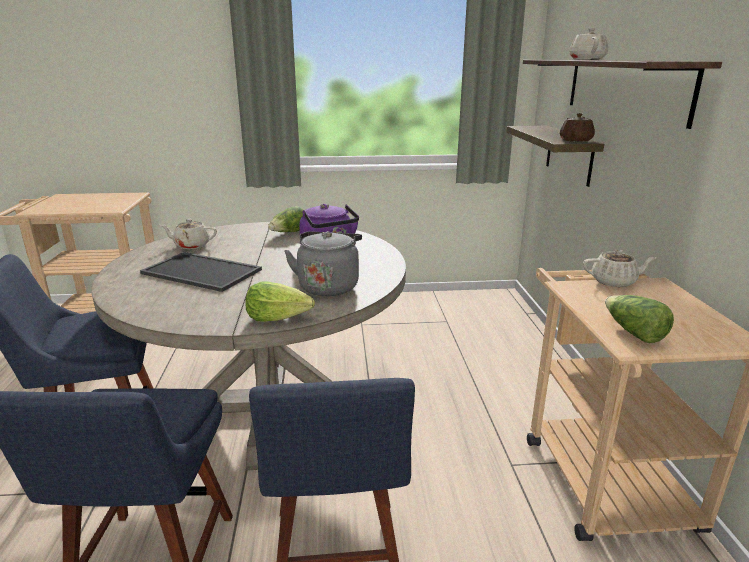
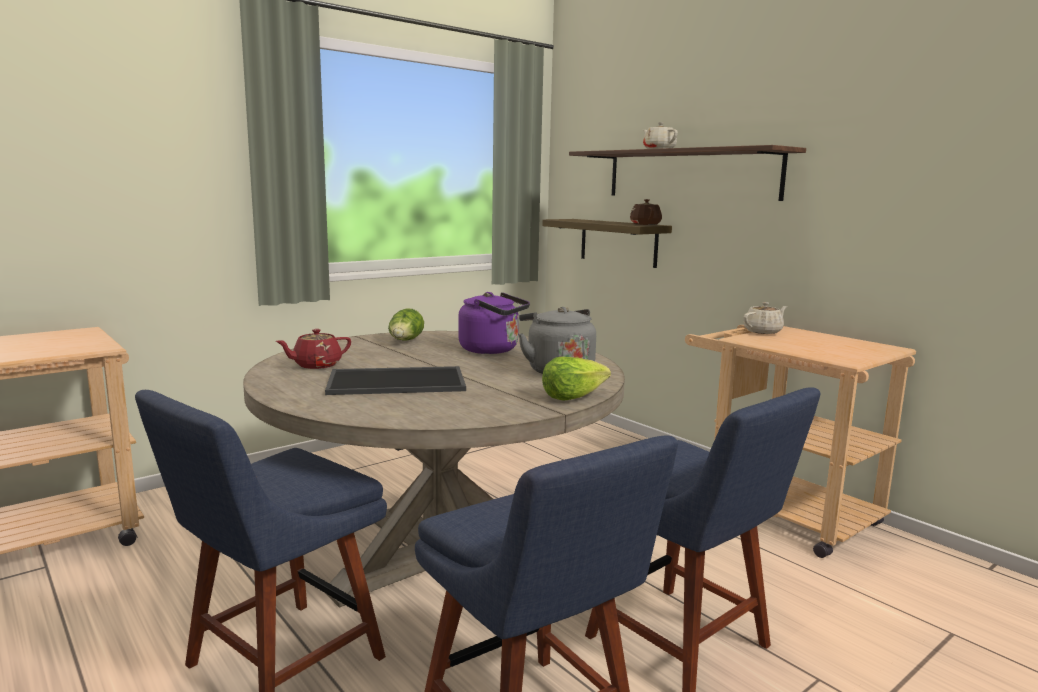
camera: 35 degrees left, 10 degrees down
(191, 245) = (316, 365): beige teapot -> red teapot
(633, 332) = (834, 354): lettuce -> none

